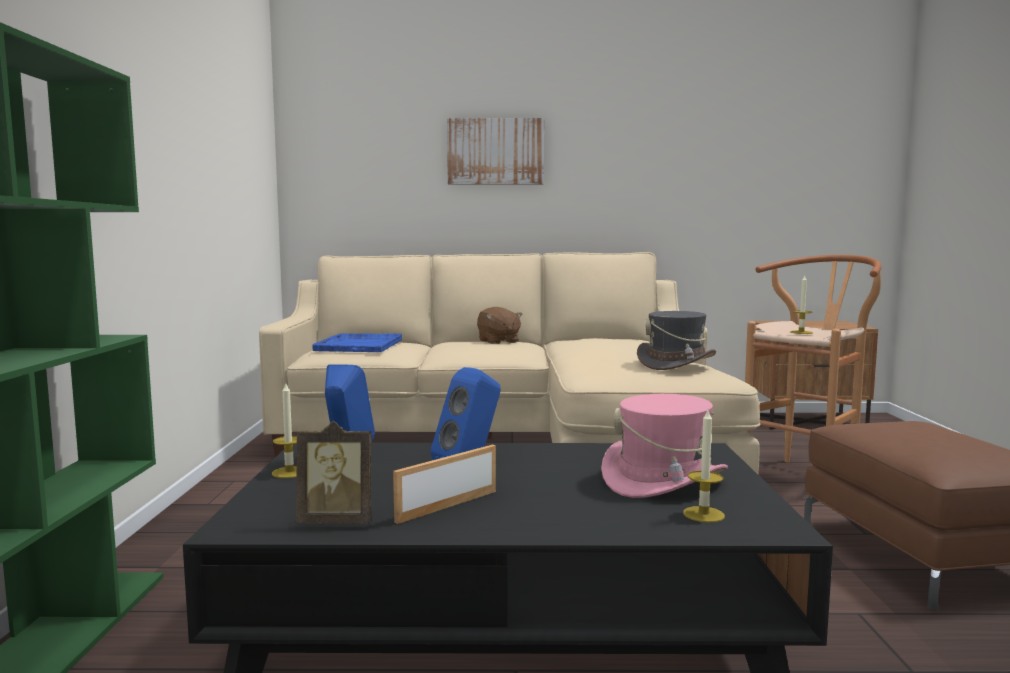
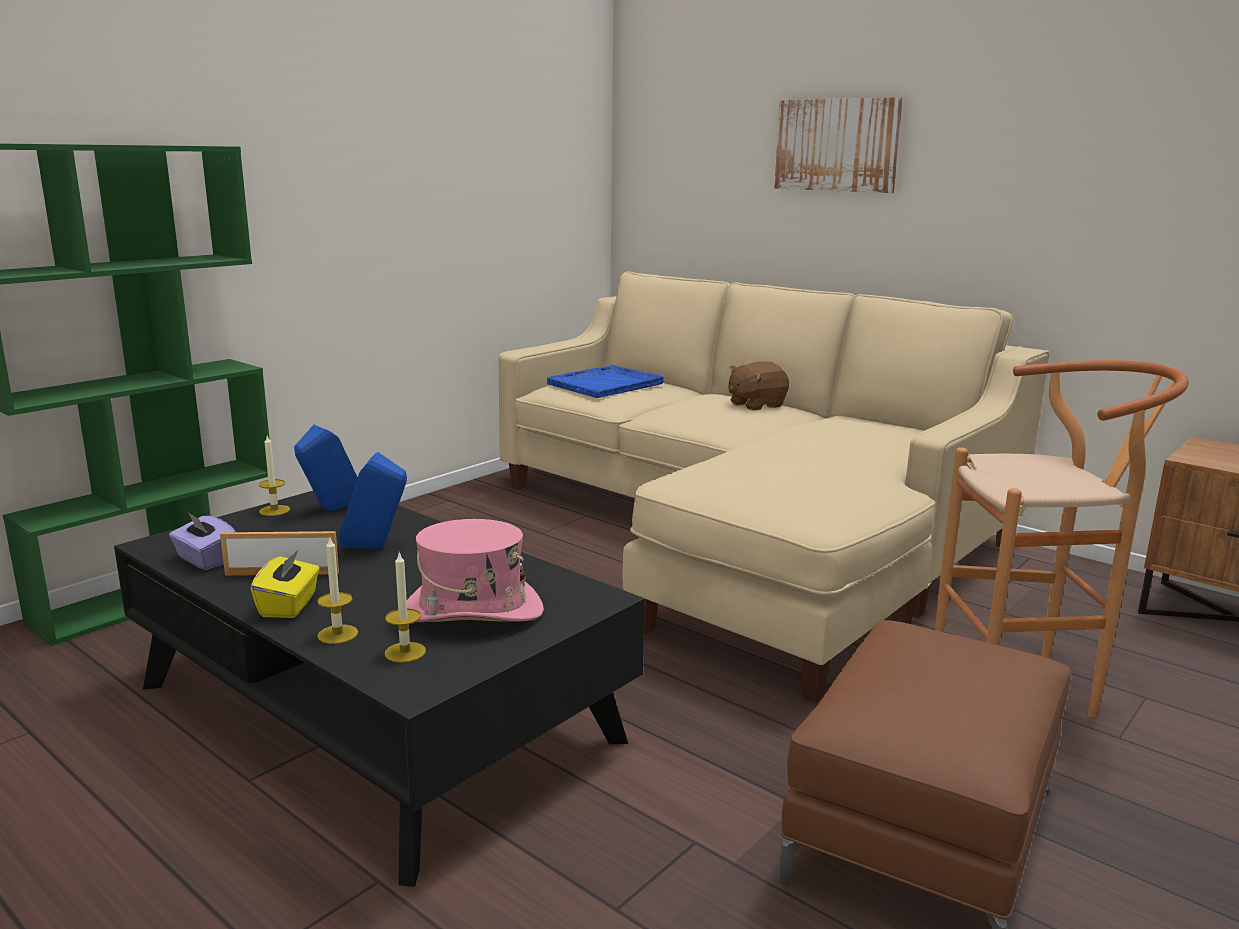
camera: 40 degrees right, 10 degrees up
(337, 521) = (205, 560): picture frame -> purple tissue box
(498, 341) = (756, 405): brown plush toy -> brown plush toy turned 45 degrees clockwise
(527, 521) = (289, 605): none -> yellow tissue box
(676, 364) = (800, 486): grey hat -> none
(801, 332) = (1011, 481): candle -> candle (337, 634)

